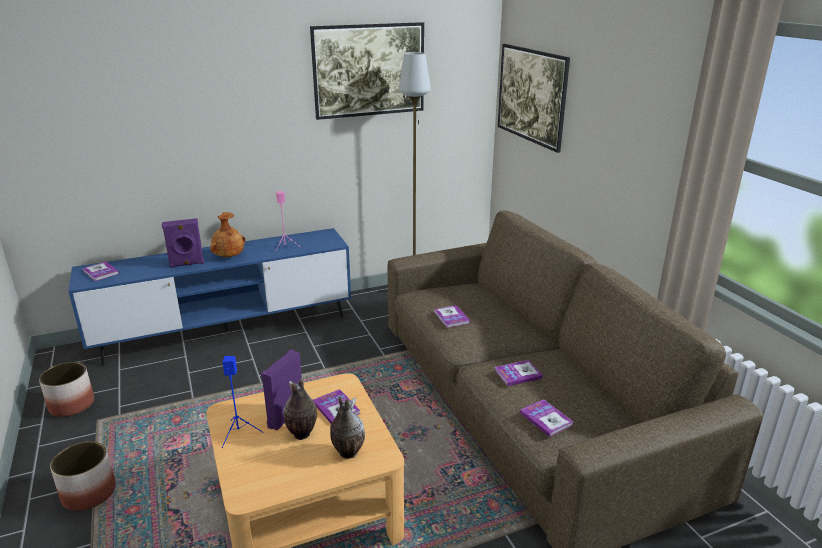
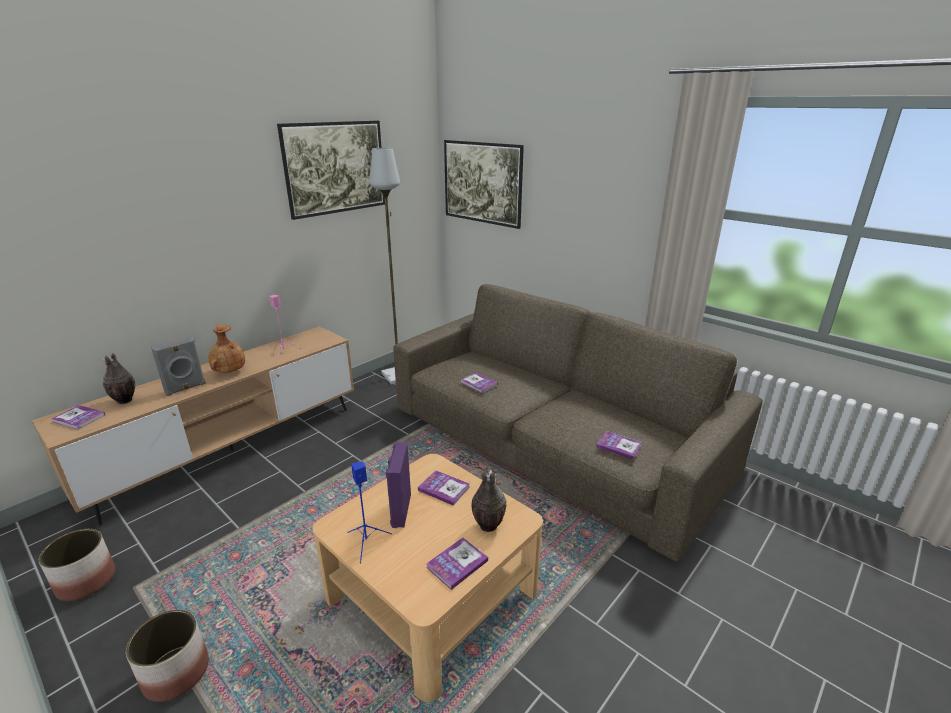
camera: 25 degrees left, 0 degrees up
(187, 264) = (185, 388): purple speaker -> grey speaker
(226, 330) = (232, 451): blue tv stand -> brown tv stand
(301, 434) = (431, 523): vase -> vase (124, 401)
(518, 374) = (569, 416): book -> book (457, 564)

